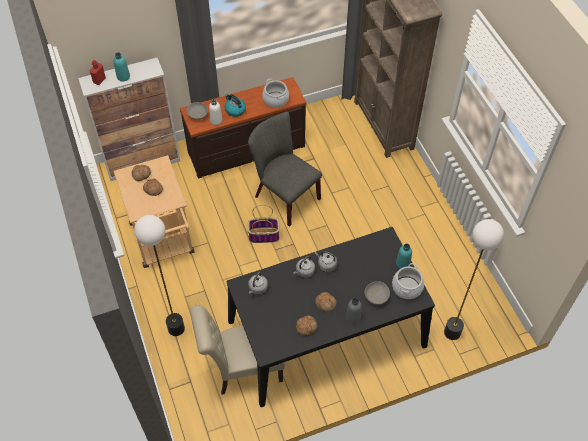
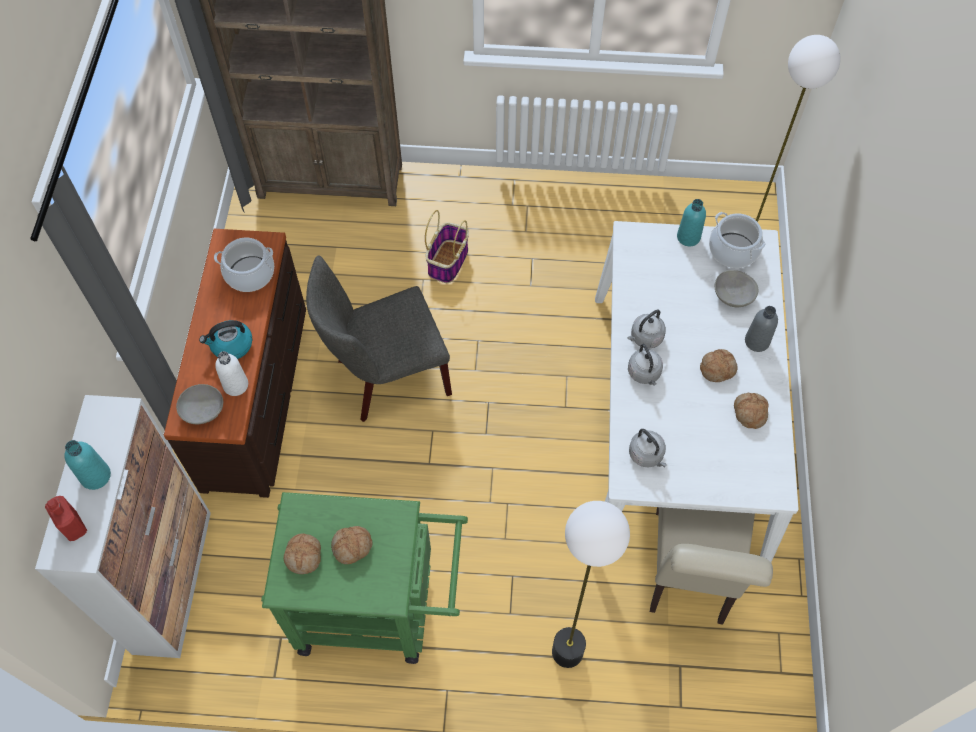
camera: 65 degrees left, 5 degrees up
(163, 243) = (378, 609): beige cart -> green cart
(264, 235) = (449, 439): basket -> basket (448, 261)
(326, 333) = (675, 425): black dining table -> white dining table

